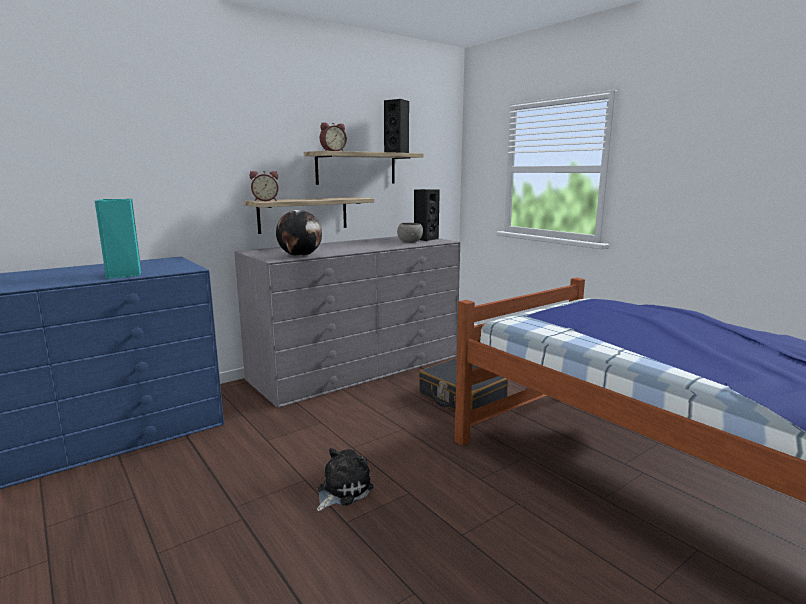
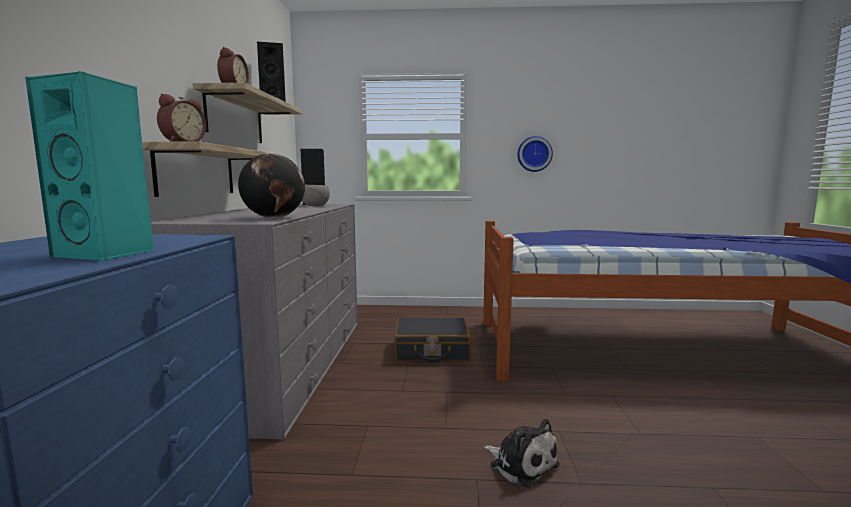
camera: 50 degrees left, 5 degrees down
(342, 490) = (521, 463): plush toy -> plush toy turned 150 degrees clockwise
(692, 194) = (534, 154): none -> wall clock

